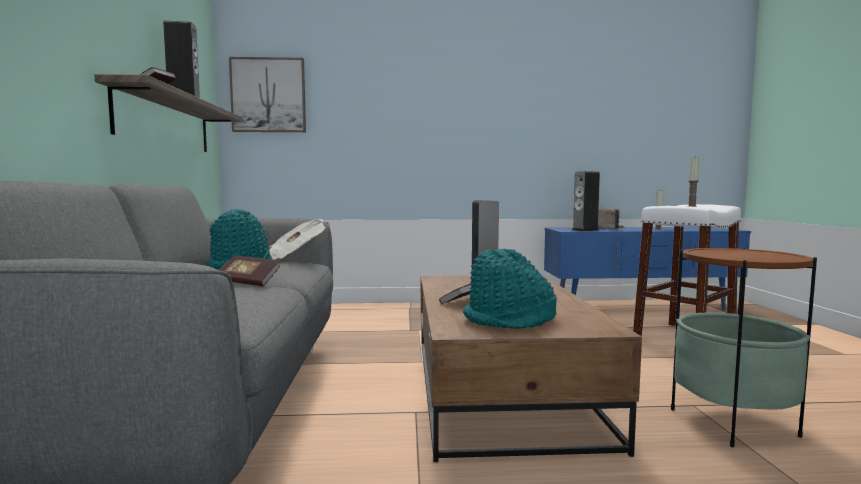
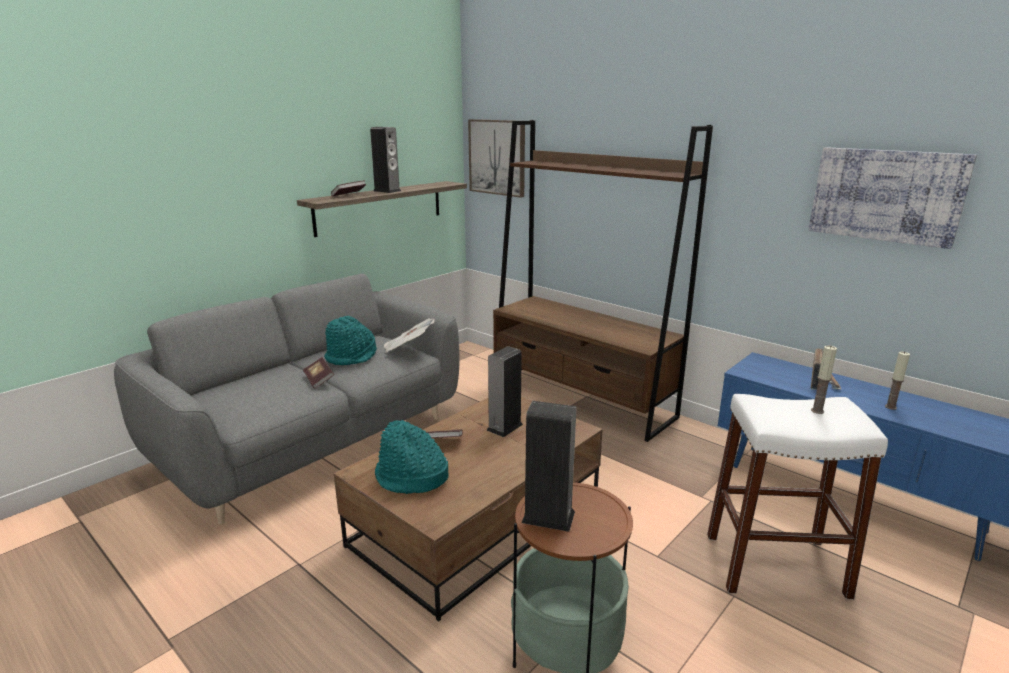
camera: 45 degrees right, 15 degrees up
(408, 310) = (581, 399): none -> brown bookcase
(585, 230) = (770, 377): speaker -> speaker (548, 517)
(610, 103) = (886, 195): none -> picture

